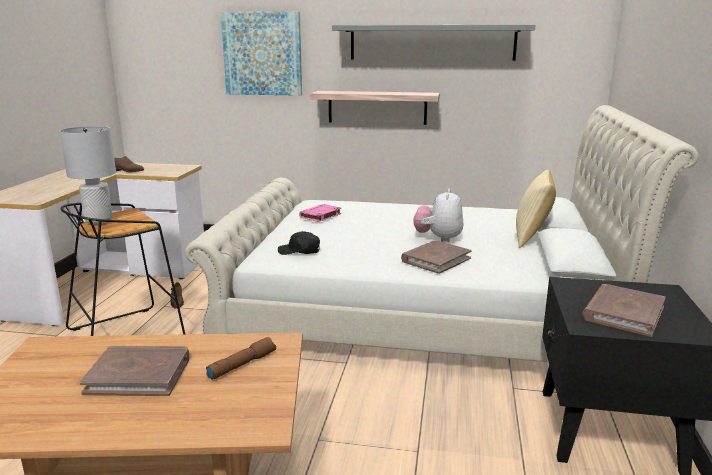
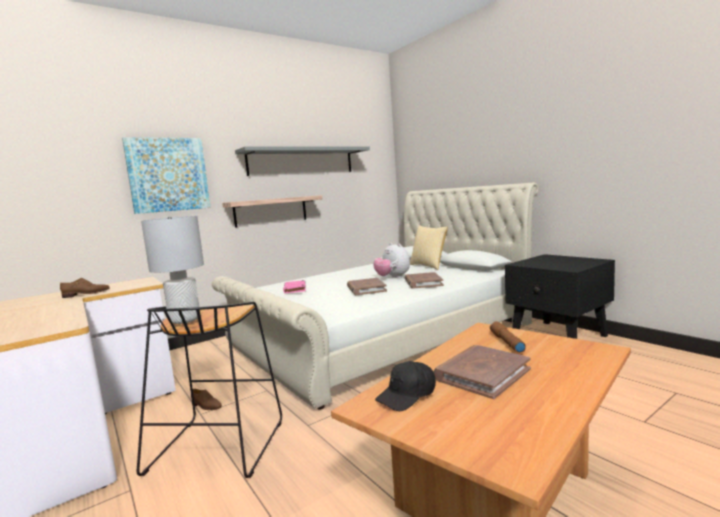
camera: 45 degrees left, 10 degrees down
(299, 251) = (342, 304): black cap -> black cap (407, 395)
(623, 313) = (564, 263): brown book -> brown book (366, 289)

